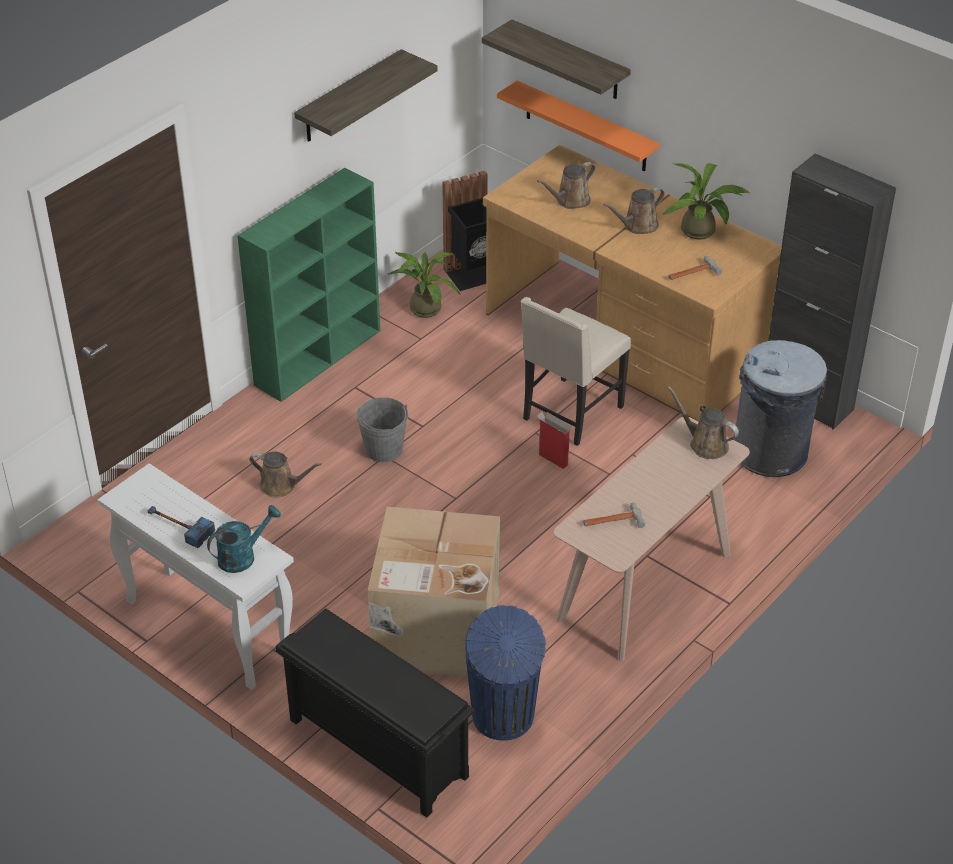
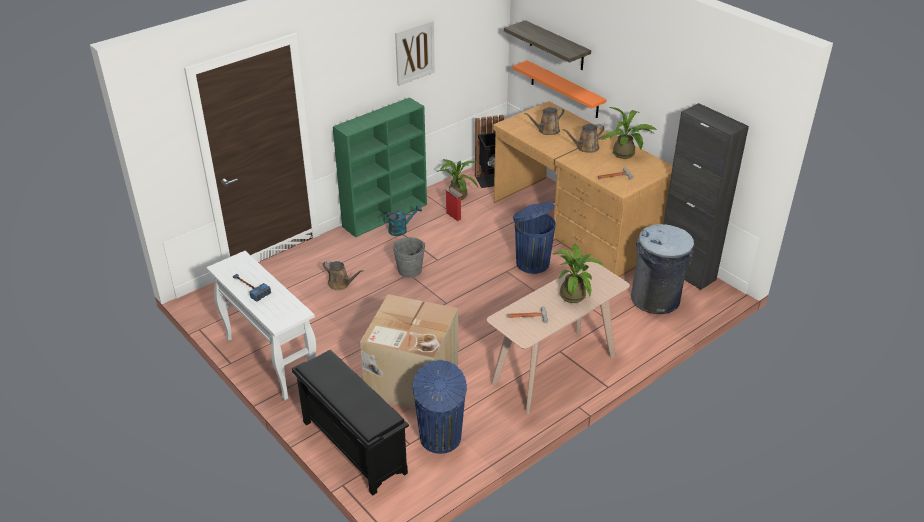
camera: 10 degrees right, 5 degrees down
(243, 556) = (283, 309): turquoise watering can -> turquoise watering can (401, 230)
(349, 97) = (414, 52): shelf -> picture
(552, 459) = (513, 287): cardboard box -> cardboard box (453, 216)
(570, 414) = (531, 263): beige chair -> blue trash can
(671, 475) = (573, 294): none -> potted plant
(705, 444) = (601, 278): brown watering can -> none

